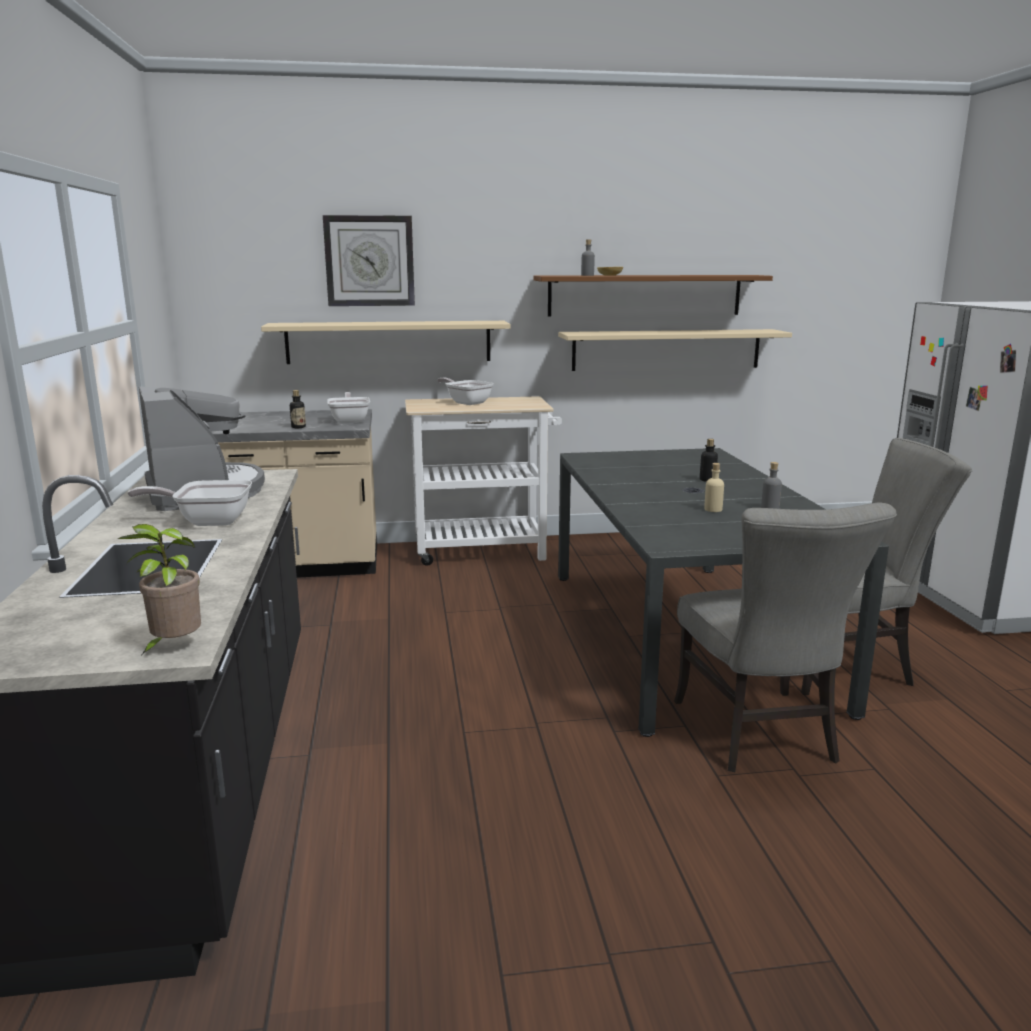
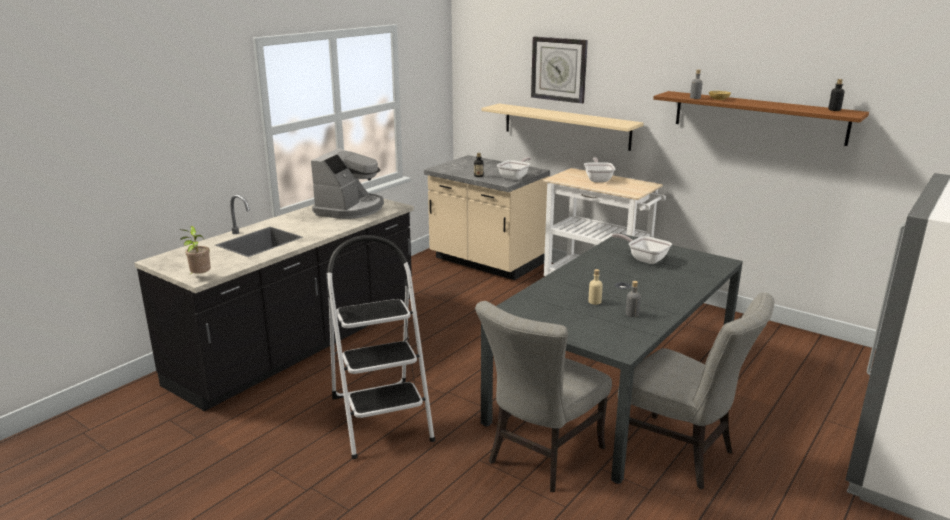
camera: 45 degrees right, 5 degrees up
(207, 521) = (318, 226): frying pan -> frying pan (644, 259)
(515, 798) = (381, 417): none -> step ladder
(666, 349) = (774, 166): beige shelf -> none
(707, 480) = (653, 282): bottle -> bottle (834, 110)

